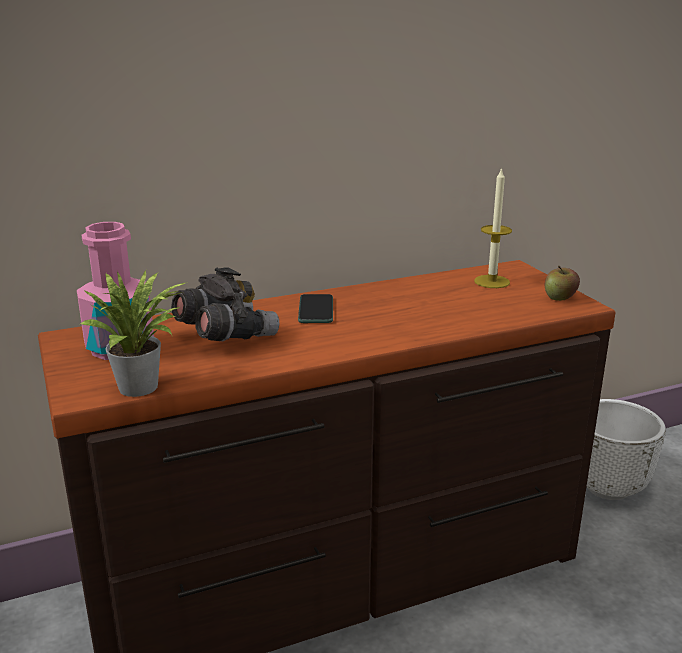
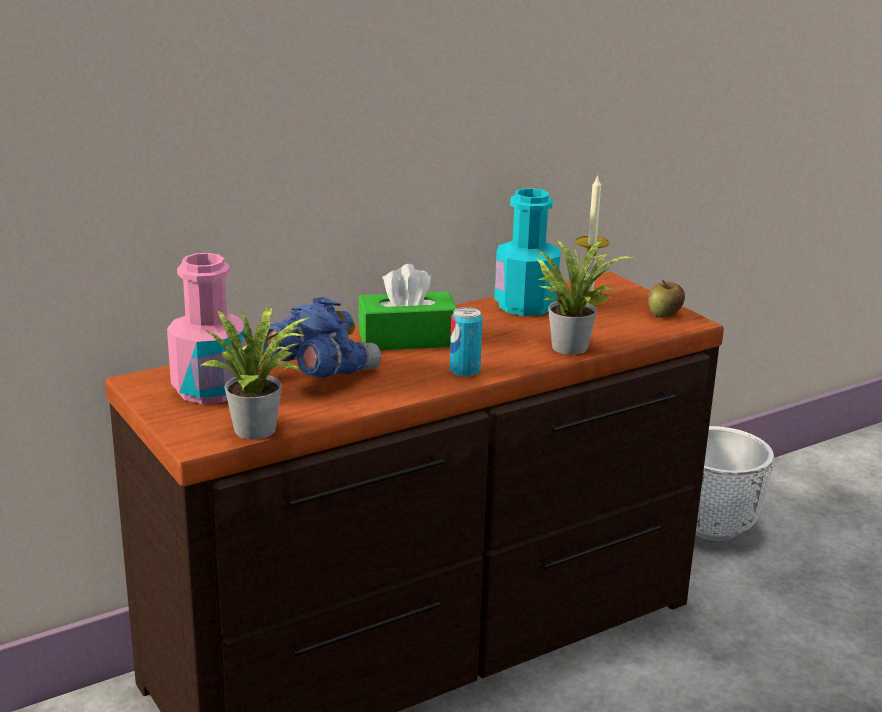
camera: 10 degrees left, 0 degrees up
(225, 335) = (320, 371): grey binoculars -> blue binoculars
(316, 310) = (407, 339): phone -> green tissue box
(356, 341) = (464, 371): none -> can
(433, 285) = (525, 305): none -> turquoise bottle
(462, 322) = (569, 345): none -> potted plant

